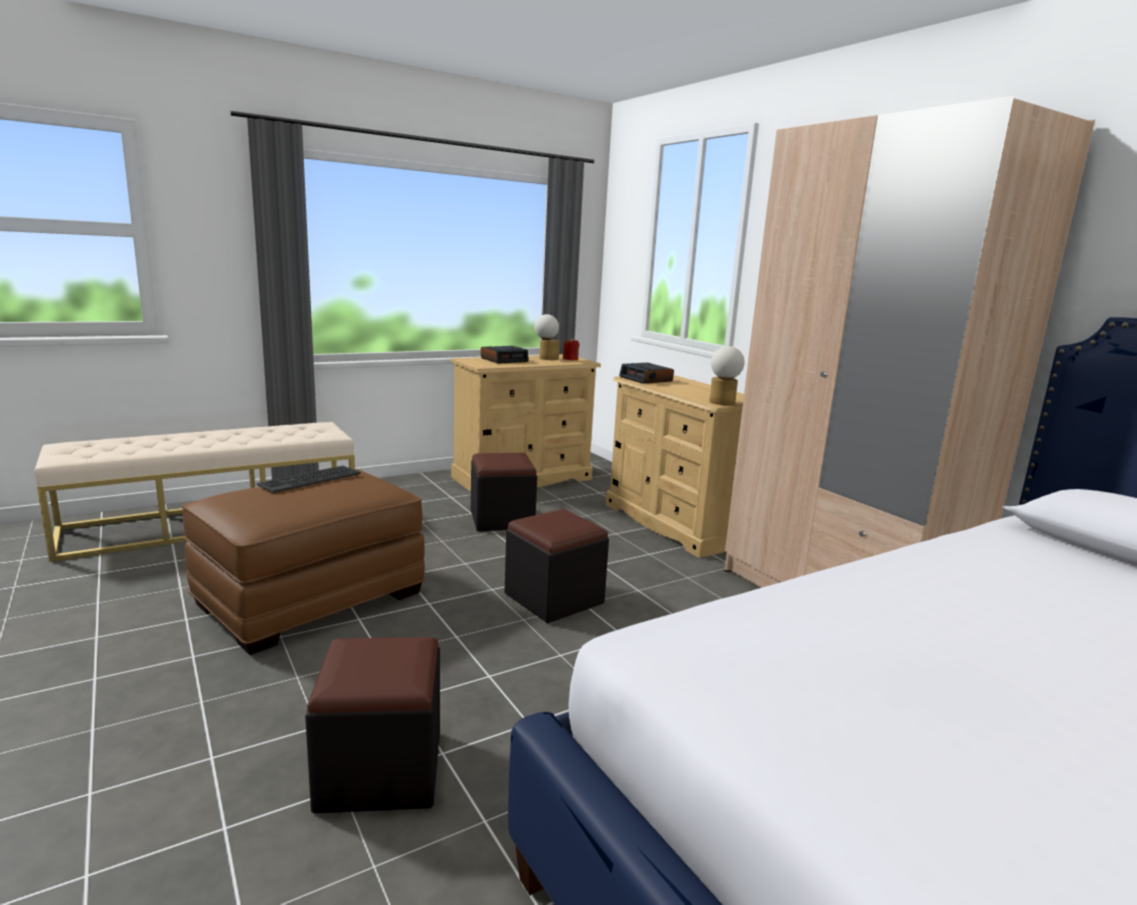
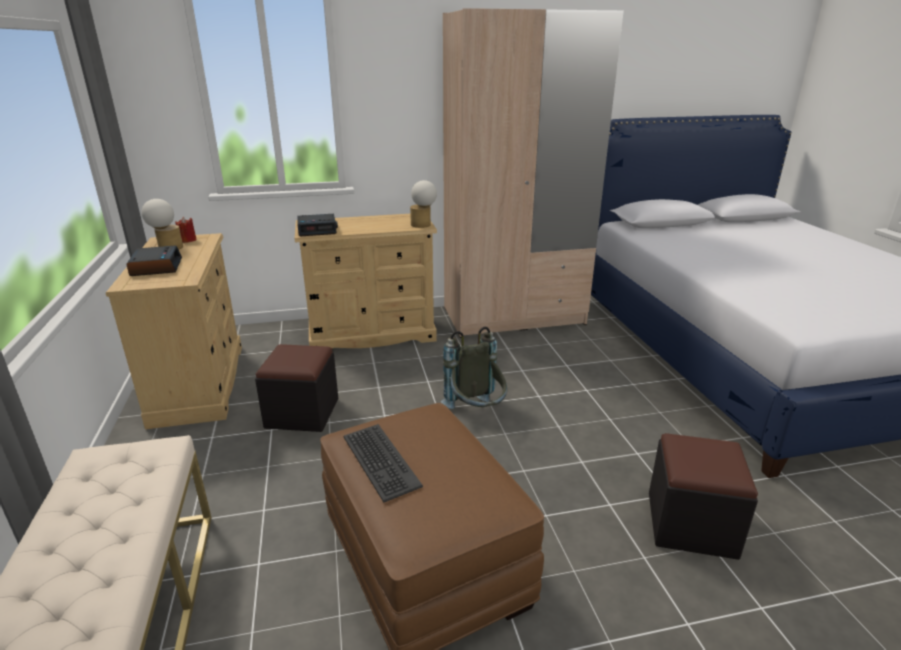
camera: 70 degrees left, 10 degrees up
(554, 598) = (476, 413): black ottoman -> grey backpack

